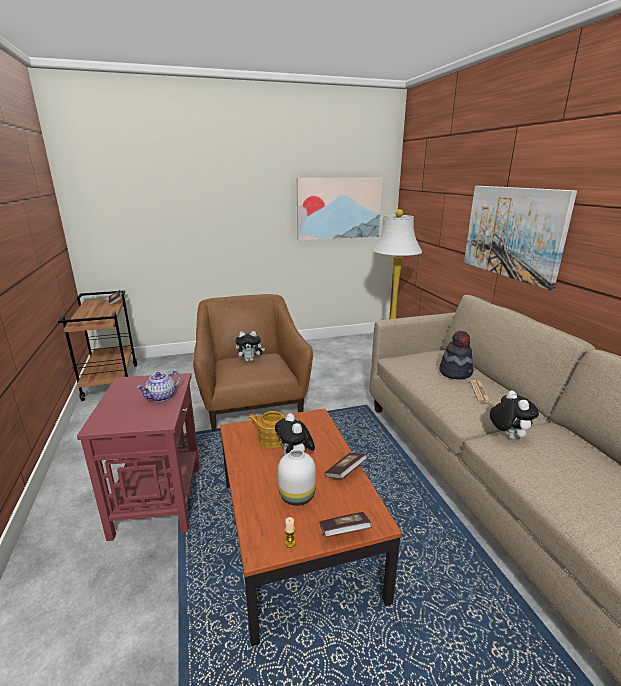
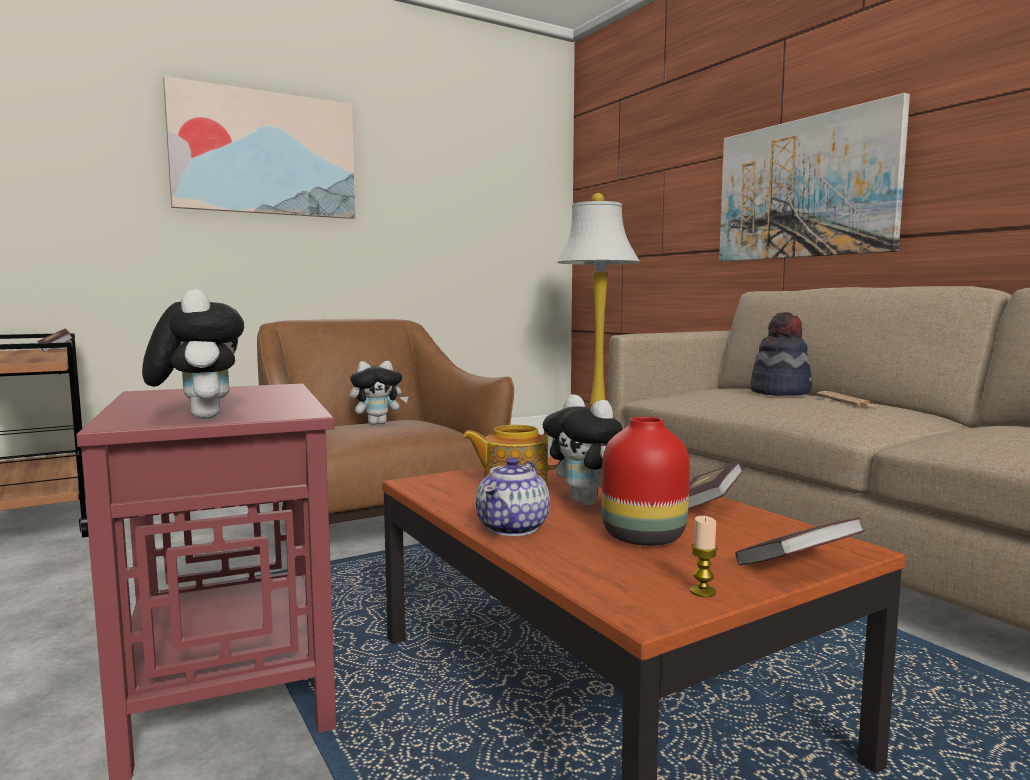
camera: 15 degrees left, 15 degrees down
(162, 397) = (264, 398): teapot -> teapot (514, 528)
(296, 495) = (641, 537): white vase -> red vase
(338, 208) = (483, 211): picture -> picture (265, 154)
(507, 436) = (947, 433): plush toy -> plush toy (198, 417)

